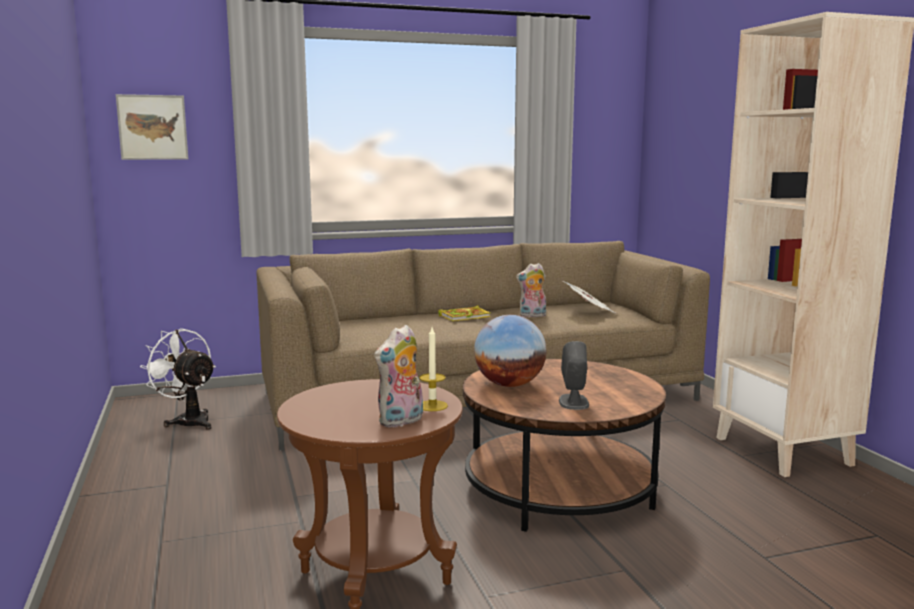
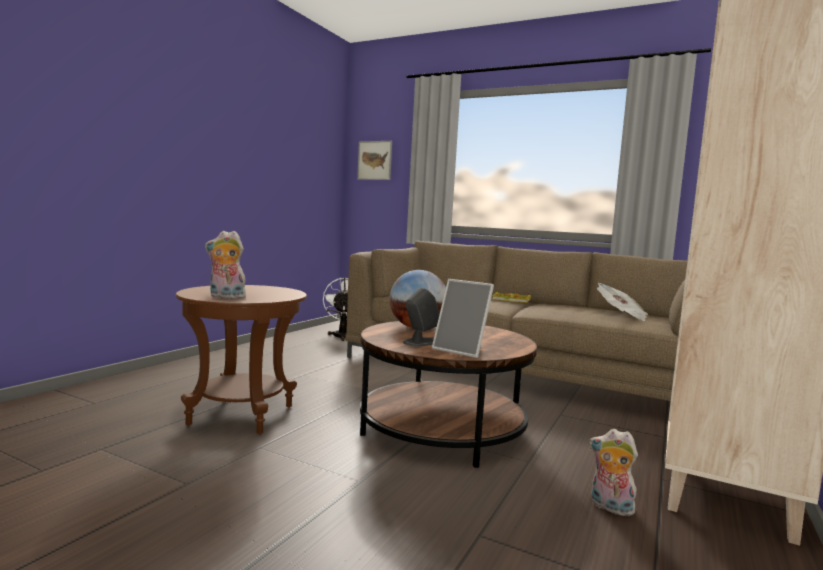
camera: 45 degrees right, 5 degrees down
(432, 406) = (265, 298): candle -> none
(532, 316) = (563, 308): plush toy -> plush toy (609, 507)
(622, 398) = (462, 350): none -> picture frame

